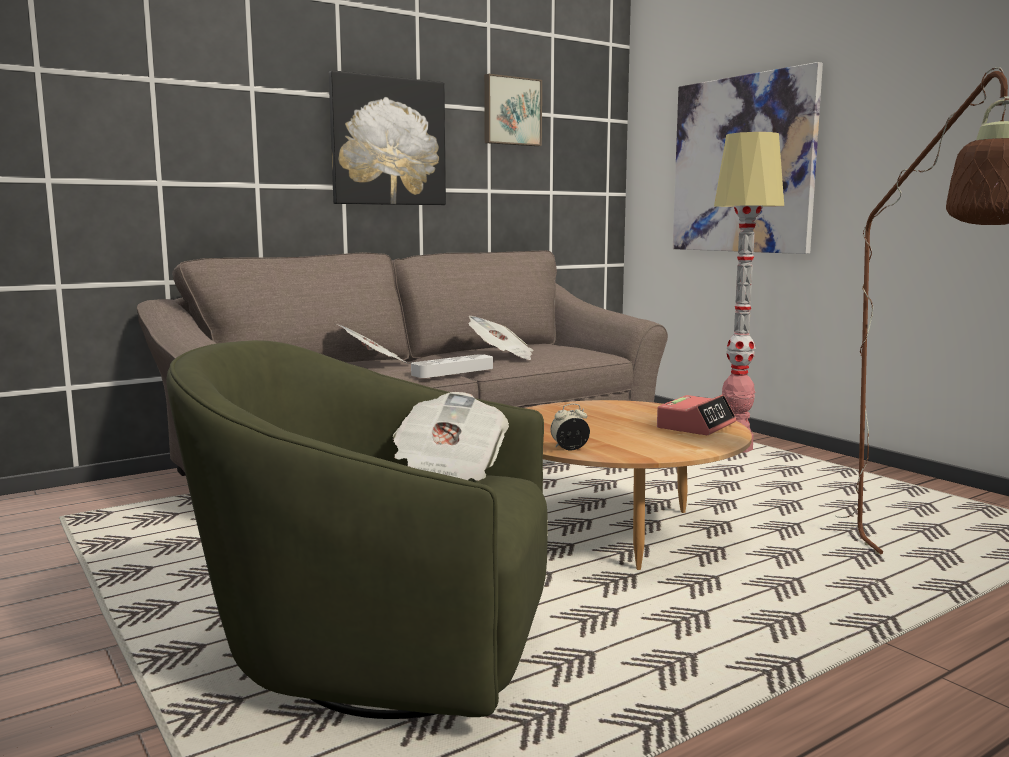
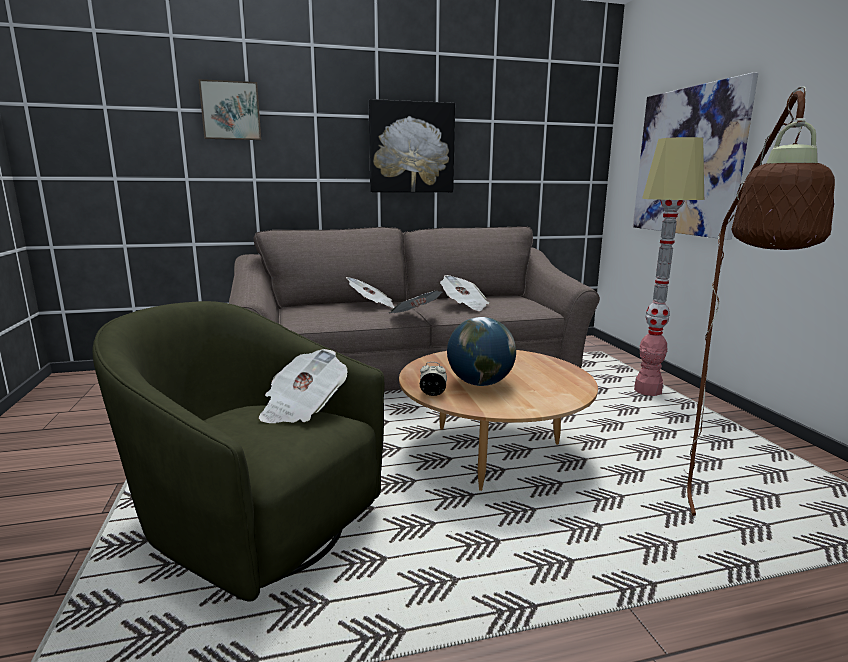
camera: 20 degrees right, 5 degrees up
(453, 371) = (415, 317): grey tray -> newspaper
(511, 111) = (510, 121): picture -> picture (231, 111)
(611, 434) = (479, 383): none -> globe
(696, 425) = (555, 384): alarm clock -> none

